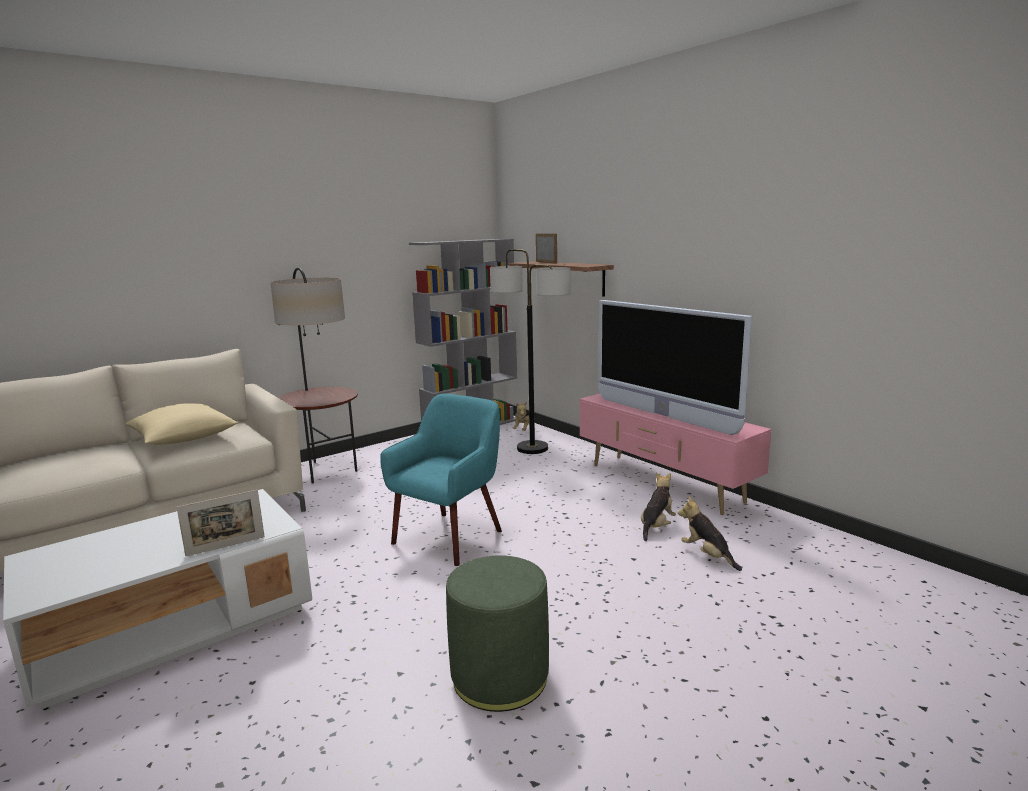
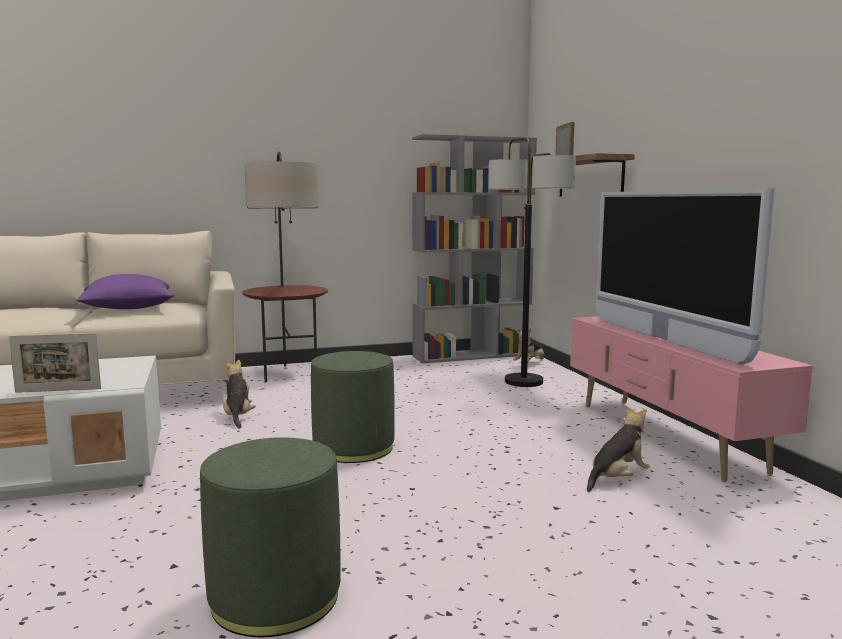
camera: 20 degrees right, 5 degrees down
(183, 438) = (128, 308): beige pillow -> purple pillow
(449, 537) = (354, 448): turquoise armchair -> green ottoman
(707, 555) = (665, 523): plush toy -> plush toy (238, 416)

